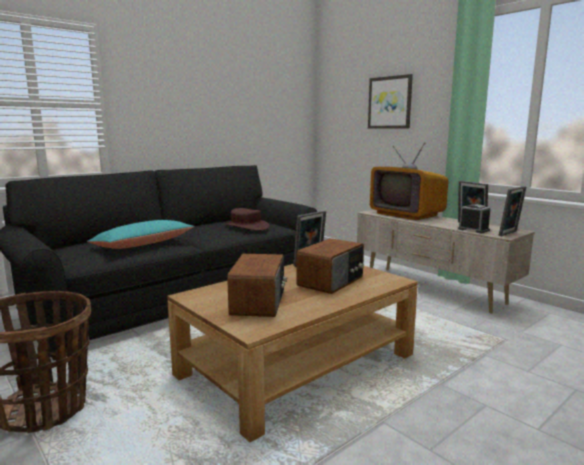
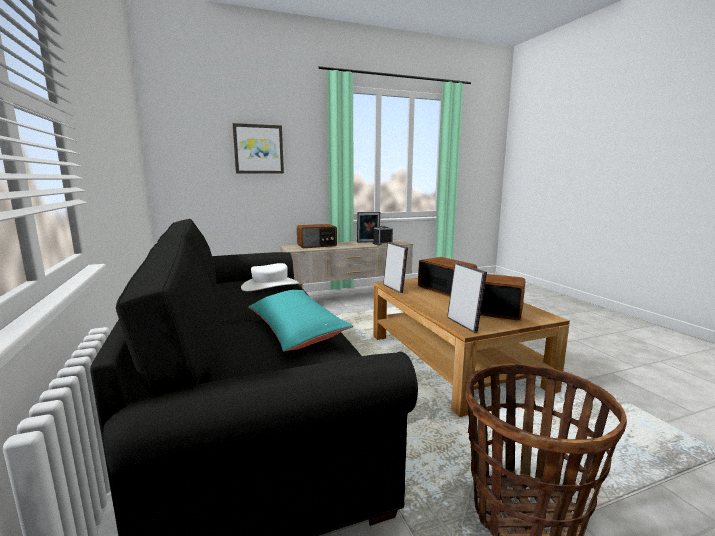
camera: 70 degrees left, 0 degrees up
(246, 227) = (270, 285): brown hat -> white hat
(407, 214) = (317, 245): television -> radio
(510, 233) = (399, 241): picture frame -> picture frame (464, 324)

